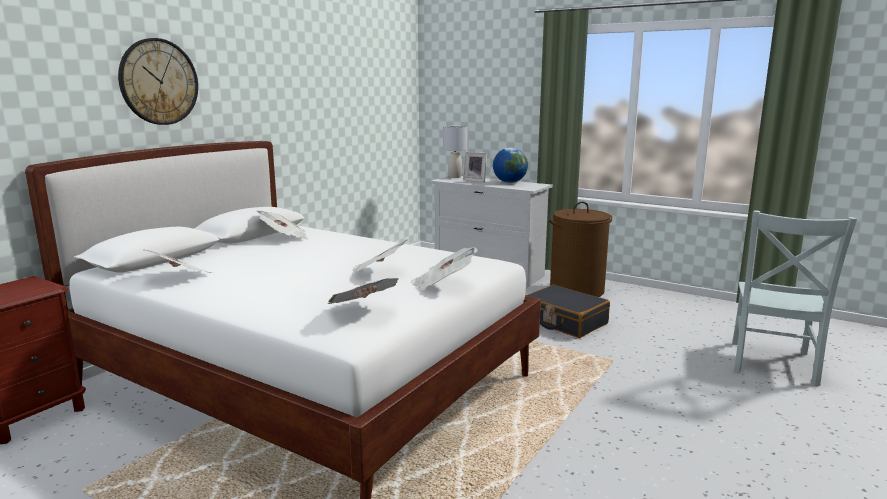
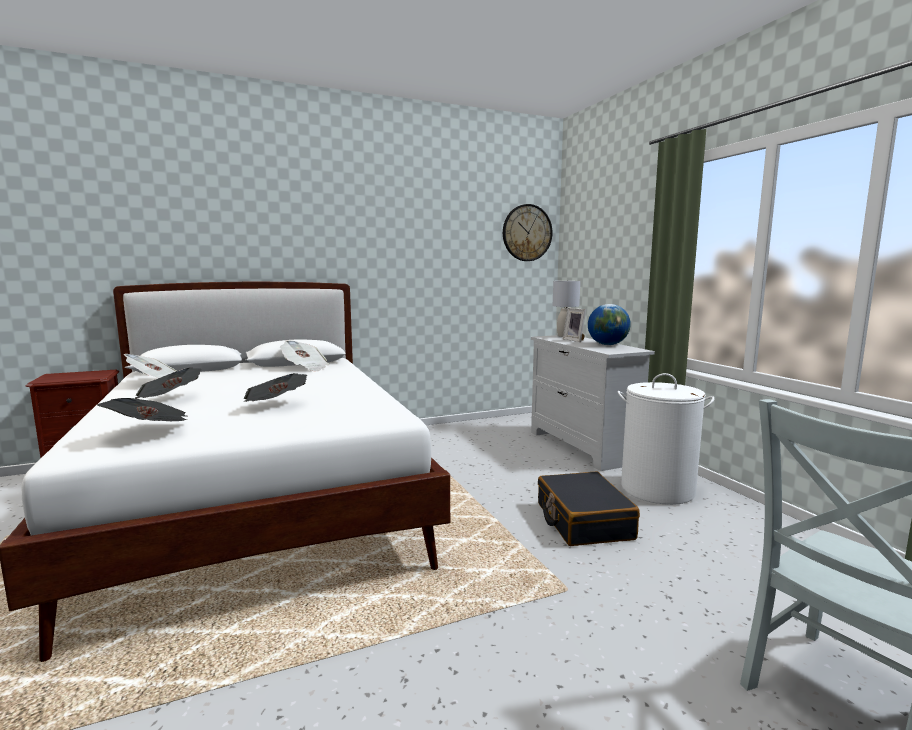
camera: 35 degrees right, 5 degrees down
(159, 82) = (239, 228): wall clock -> wall clock (527, 233)
(442, 285) = (284, 427): newspaper -> newspaper (170, 400)
(576, 290) = (657, 489): brown laundry basket -> white laundry basket

